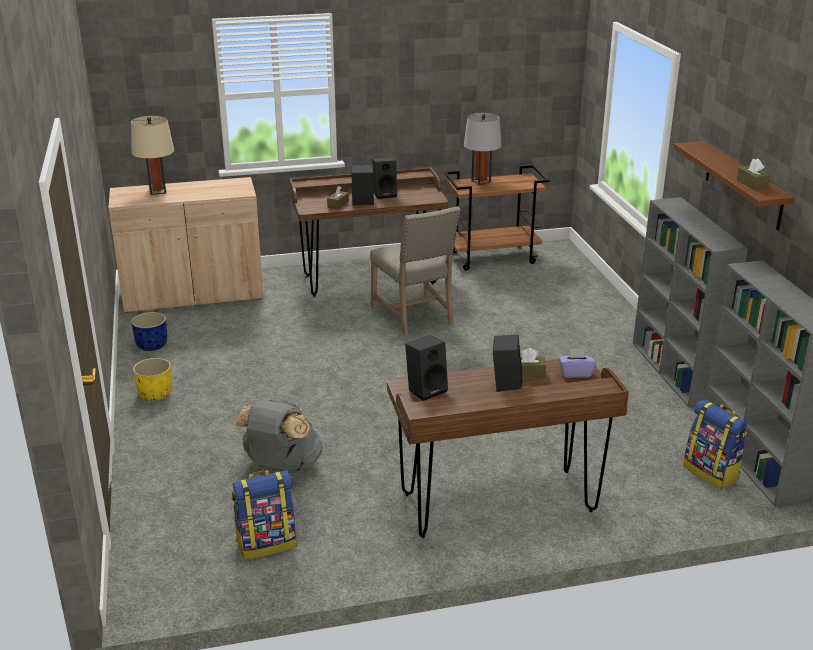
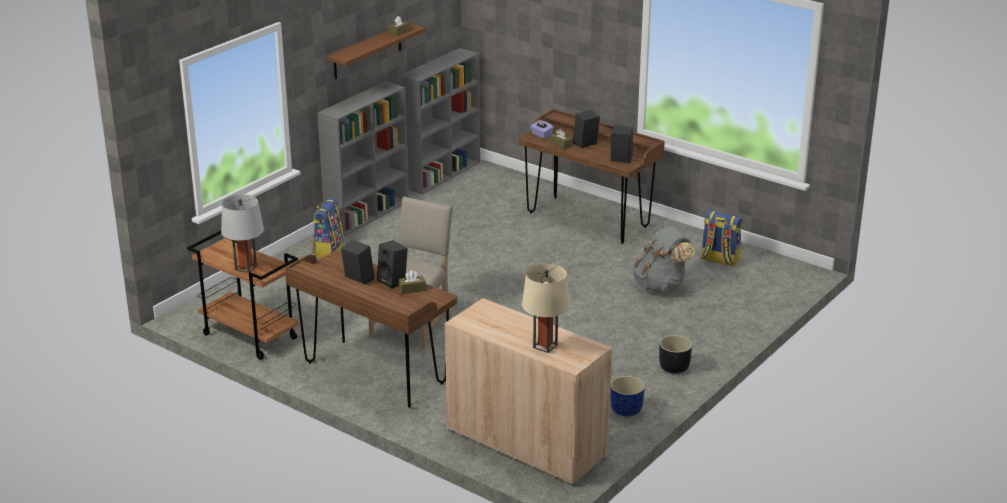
camera: 130 degrees left, 0 degrees up
(155, 394) = (674, 368): yellow planter -> black planter
(711, 472) = (471, 181): backpack -> backpack (328, 250)

